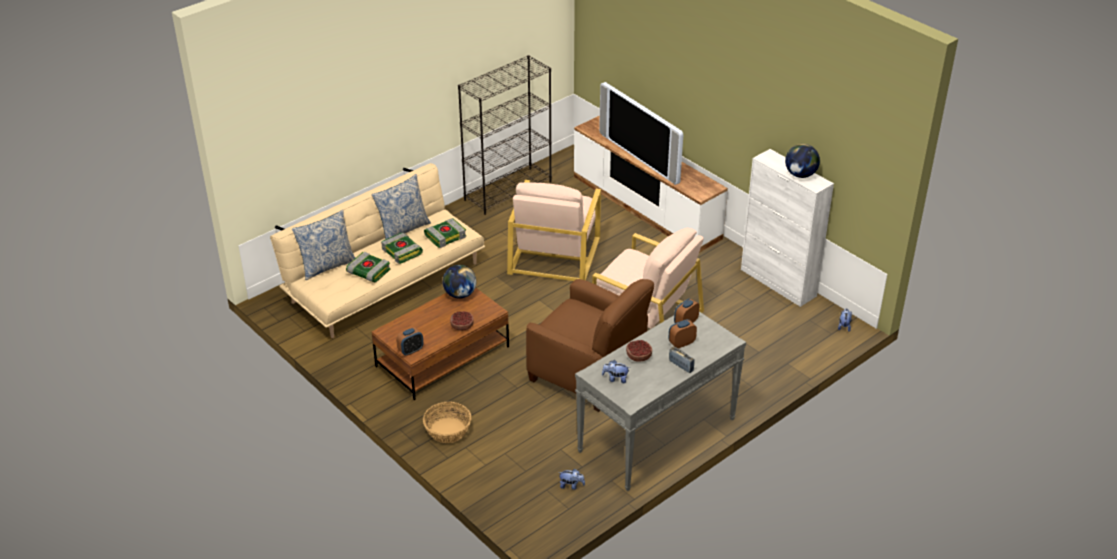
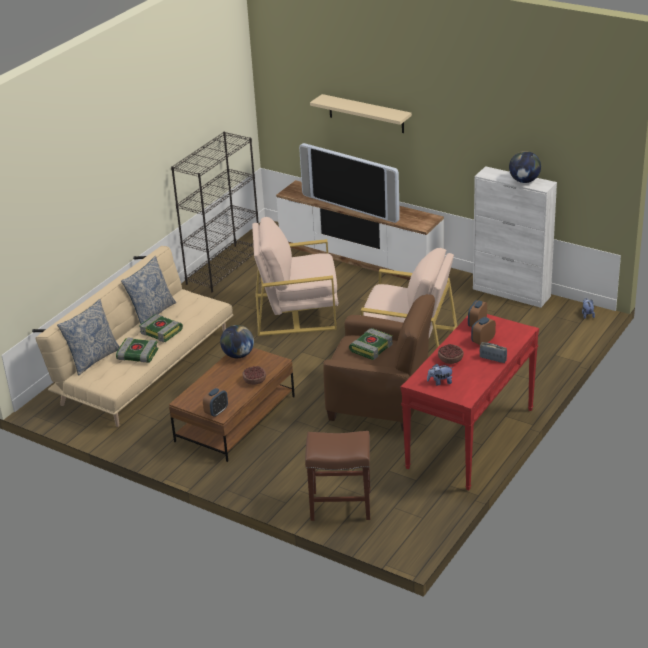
camera: 15 degrees left, 5 degrees down
(445, 236) = (197, 310): book -> book (371, 347)
(447, 430) = (273, 480): basket -> none
(496, 474) = (339, 505): none -> brown stool
(554, 254) = (296, 311): beige armchair -> beige armchair turned 90 degrees clockwise
(571, 485) = (415, 498): plush toy -> none
(656, 435) = (470, 438): grey console table -> red console table
(669, 66) = (366, 114): none -> beige shelf

